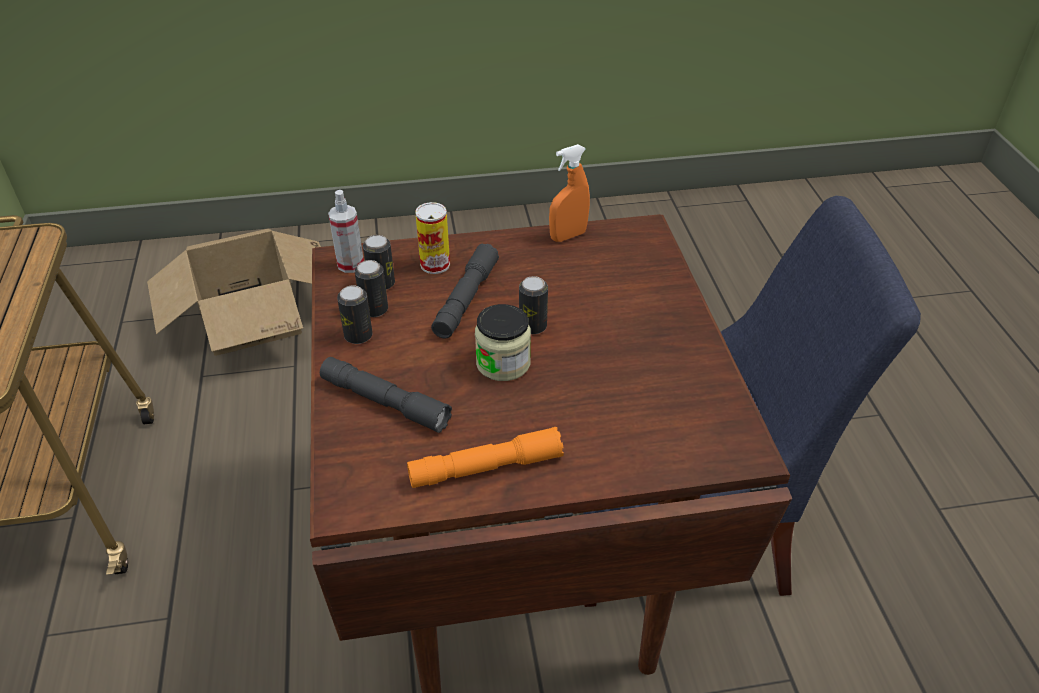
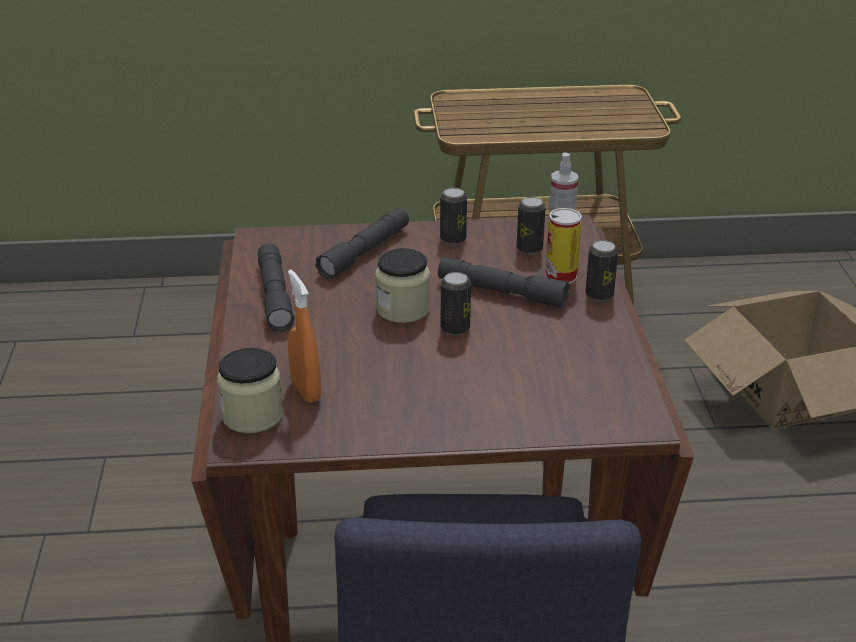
camera: 95 degrees right, 10 degrees down
(374, 309) = (490, 245): can -> can (599, 294)
(485, 468) = (275, 296): orange flashlight -> grey flashlight
(568, 236) = (619, 361): orange spray bottle -> orange spray bottle (305, 390)
(708, 451) = (252, 415): none -> jar

